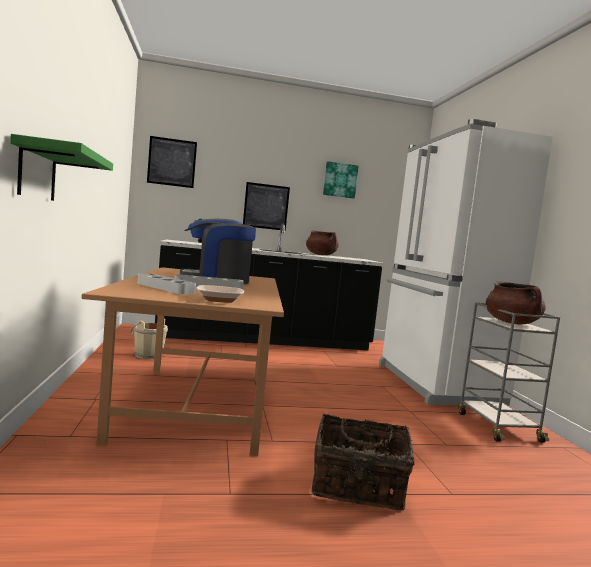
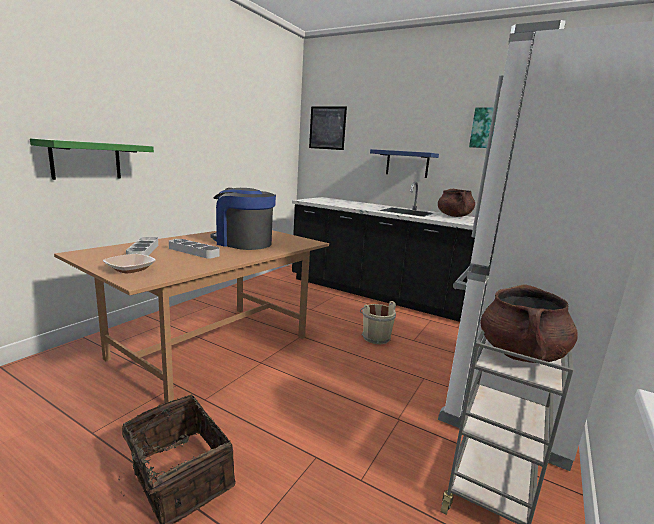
camera: 40 degrees right, 10 degrees up
(147, 355) = (261, 294): beige bucket -> beige bucket (375, 337)
(266, 206) = (407, 164): picture -> blue shelf

